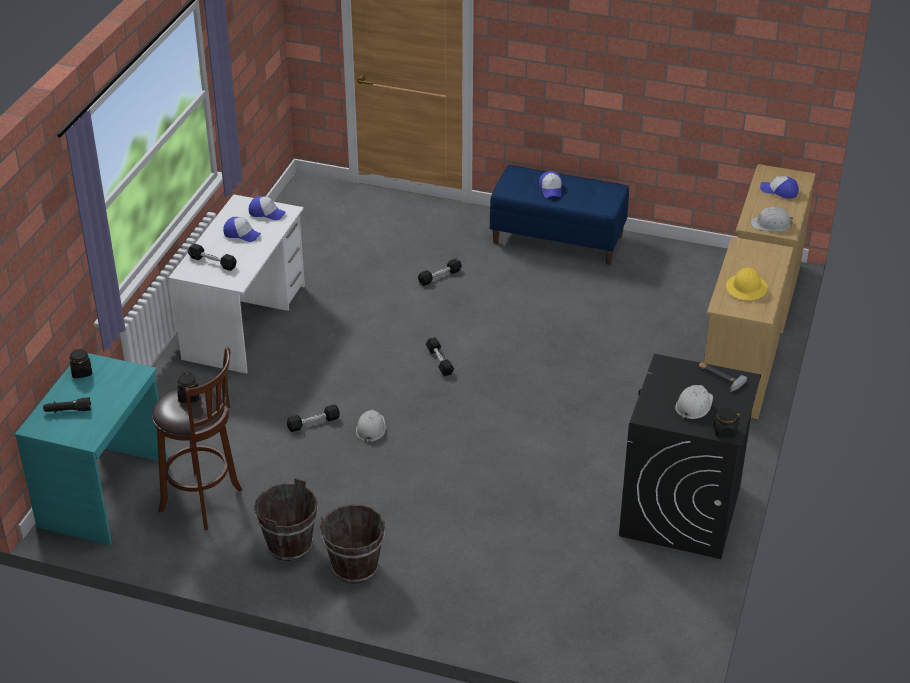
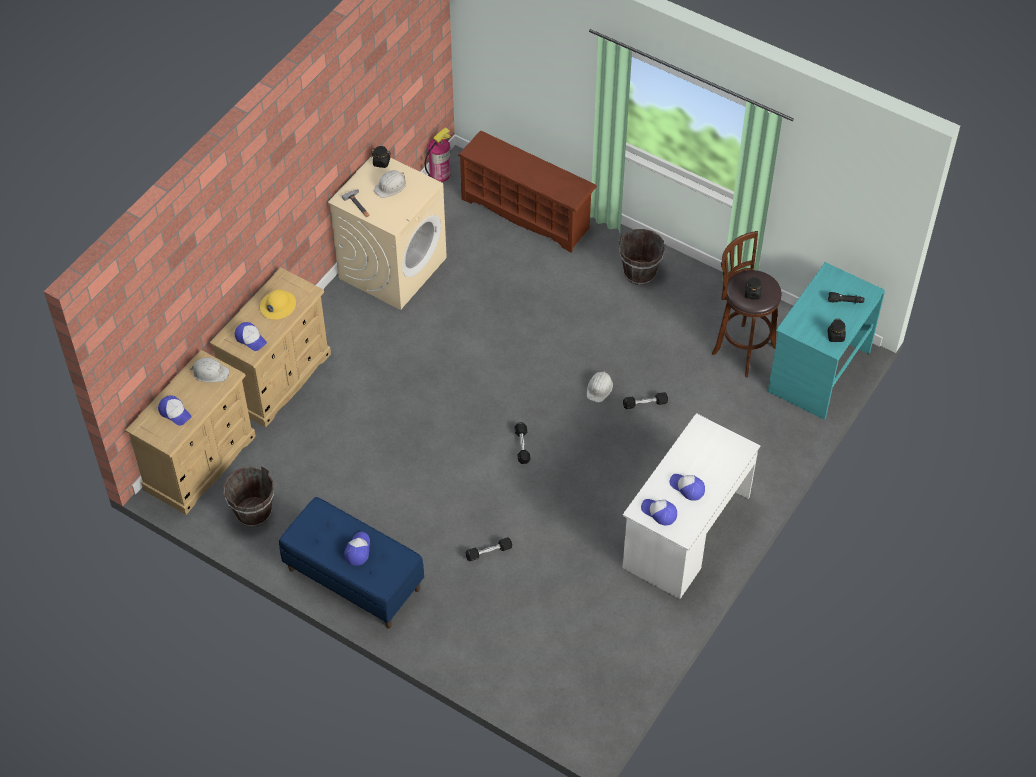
camera: 165 degrees left, 15 degrees up
(213, 262) = (718, 455): black dumbbell -> none
(290, 545) = (683, 299): brown bucket -> brown bucket (253, 512)
(537, 618) = (527, 213): none -> brown shoe rack
(681, 511) = (392, 267): black washing machine -> beige washing machine
(688, 650) = (440, 174): none -> fire extinguisher
(752, 256) = (250, 339): none -> cap

